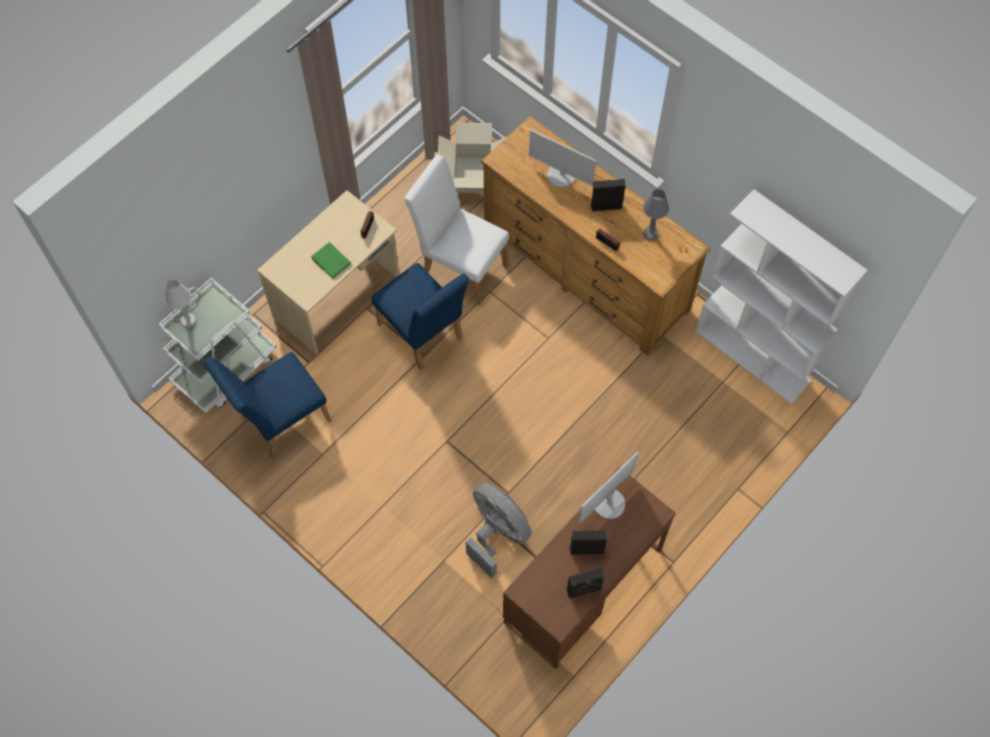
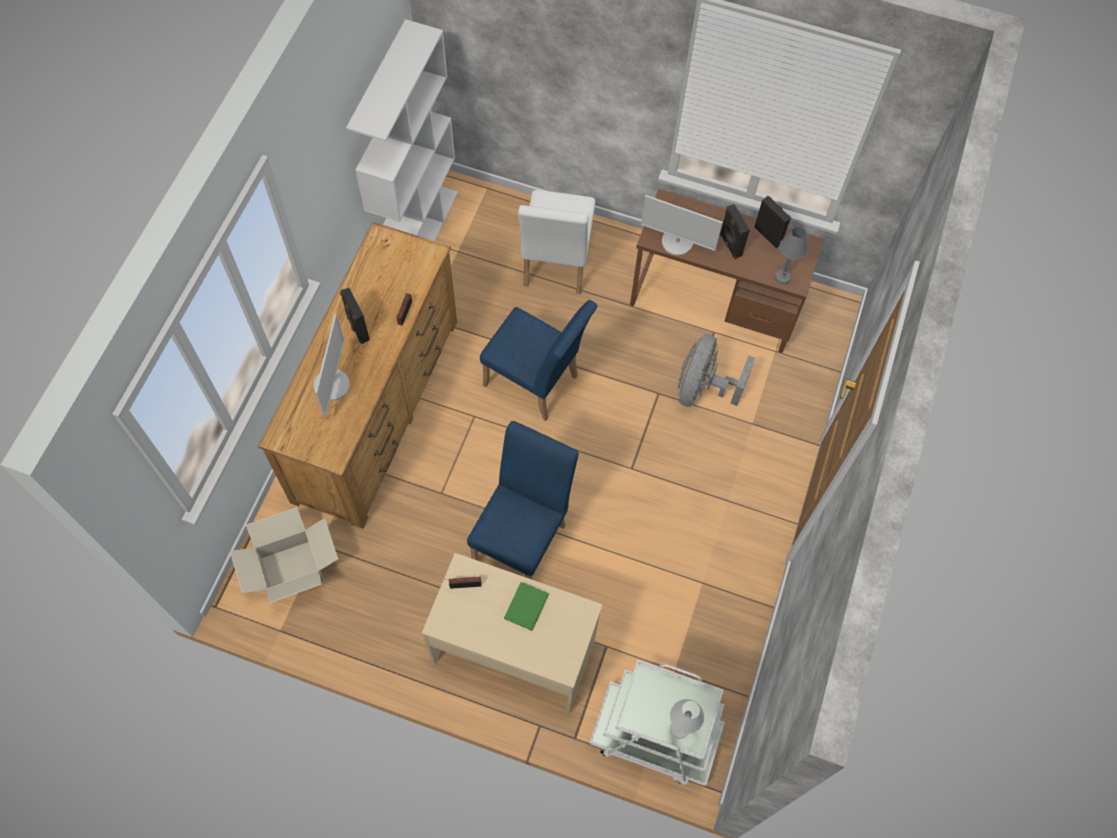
camera: 115 degrees left, 0 degrees up
(280, 422) = (689, 644): blue chair -> blue chair (536, 384)
(460, 265) = (420, 536): white chair -> white chair (555, 266)
(650, 233) = (377, 277): grey table lamp -> grey table lamp (782, 277)

